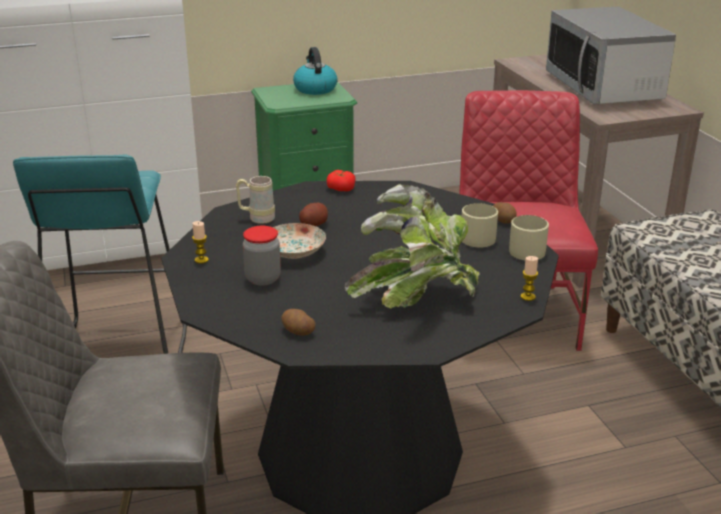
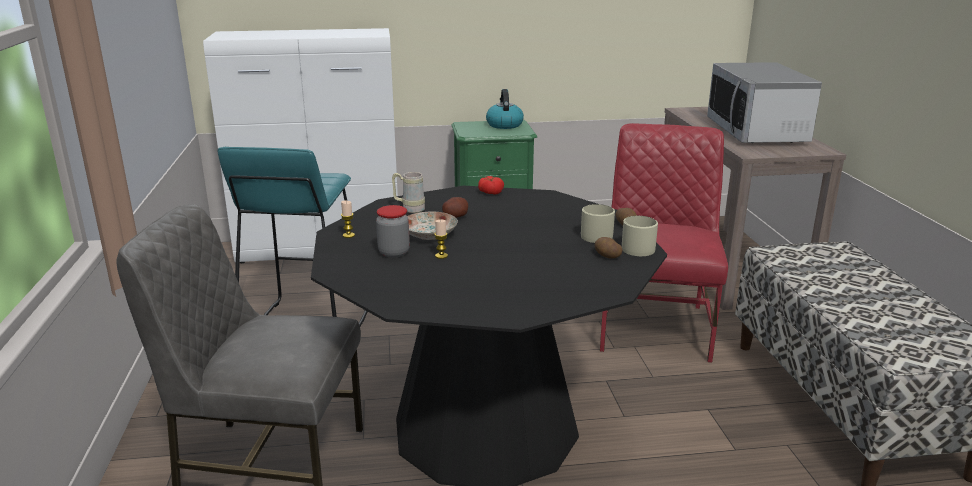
camera: 10 degrees right, 5 degrees down
(297, 331) = (405, 293): potato -> potato (606, 256)
(415, 298) = (521, 276): potted plant -> none
(527, 297) = (625, 284): candle -> candle (441, 256)

